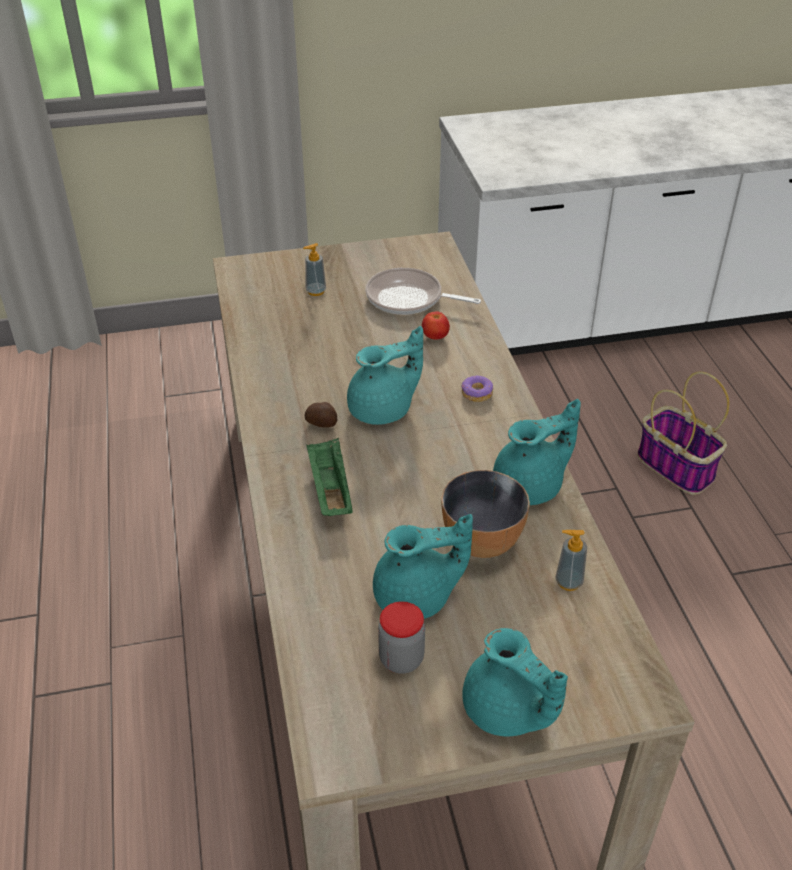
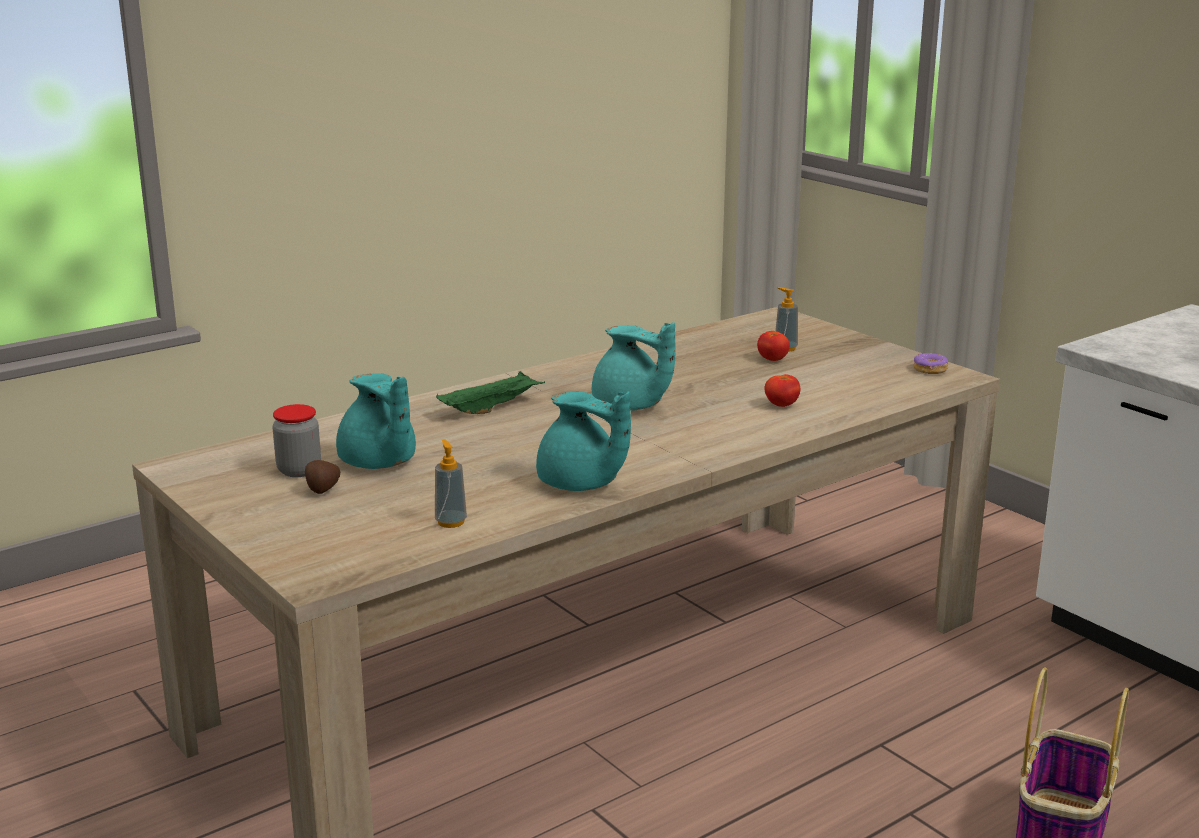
camera: 65 degrees right, 20 degrees down
(322, 424) = (580, 389): potato -> potato (322, 490)
(335, 306) = (772, 359): none -> tomato
(408, 299) = (832, 384): frying pan -> none
(477, 393) = (707, 438): donut -> donut (930, 370)
(481, 541) = (476, 476): bowl -> none
(507, 711) = (261, 520): turquoise teapot -> none

